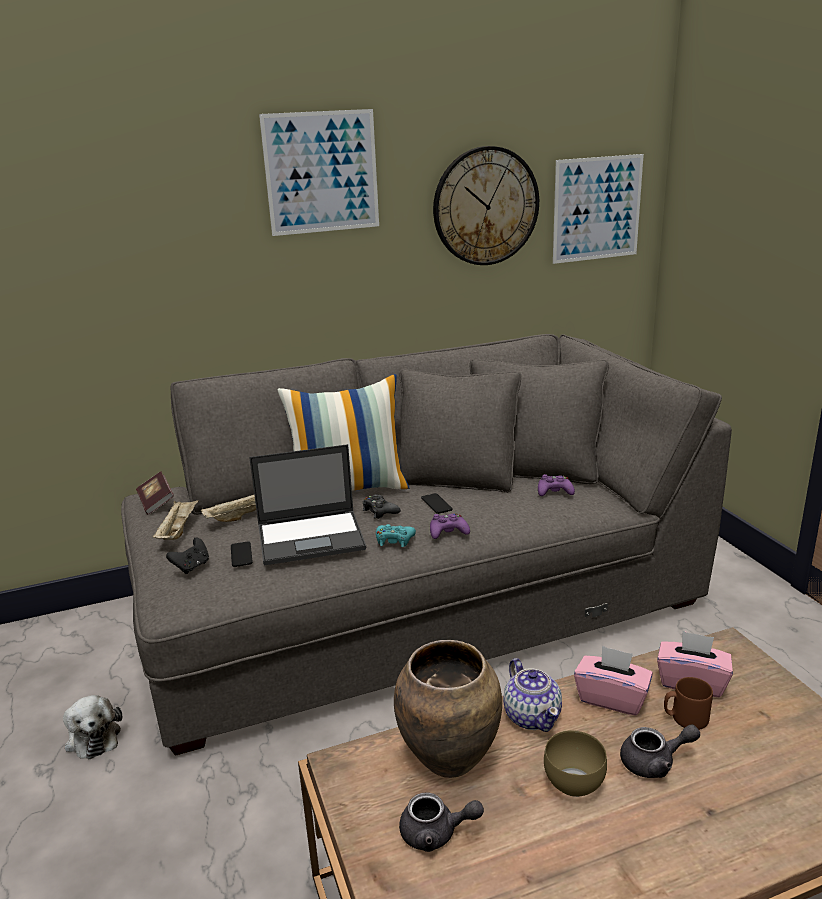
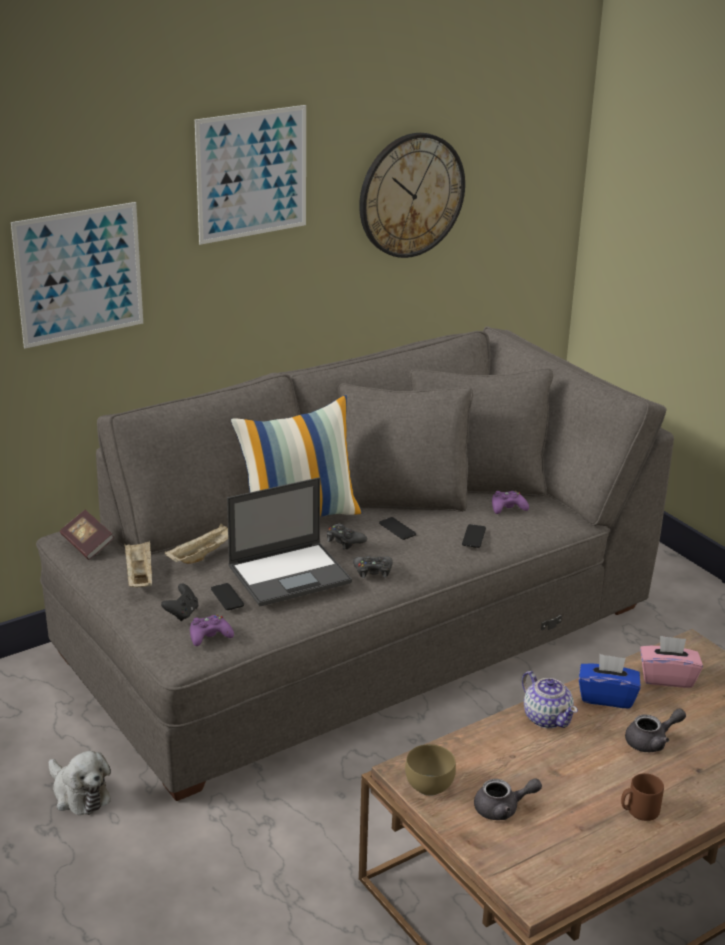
camera: 15 degrees left, 5 degrees up
(394, 540) = (373, 571): turquoise game controller -> black game controller
(448, 532) = (421, 558): purple game controller -> purple game controller (209, 635)
(451, 759) = (493, 757): brown vase -> none
(509, 515) = (474, 536): none -> phone
(573, 785) = (594, 764): brown bowl -> brown bowl (428, 788)
(597, 209) = (520, 188): picture -> picture (79, 274)
(612, 698) = (606, 697): pink tissue box -> blue tissue box
(685, 718) = (667, 706): brown mug -> brown mug (639, 811)

